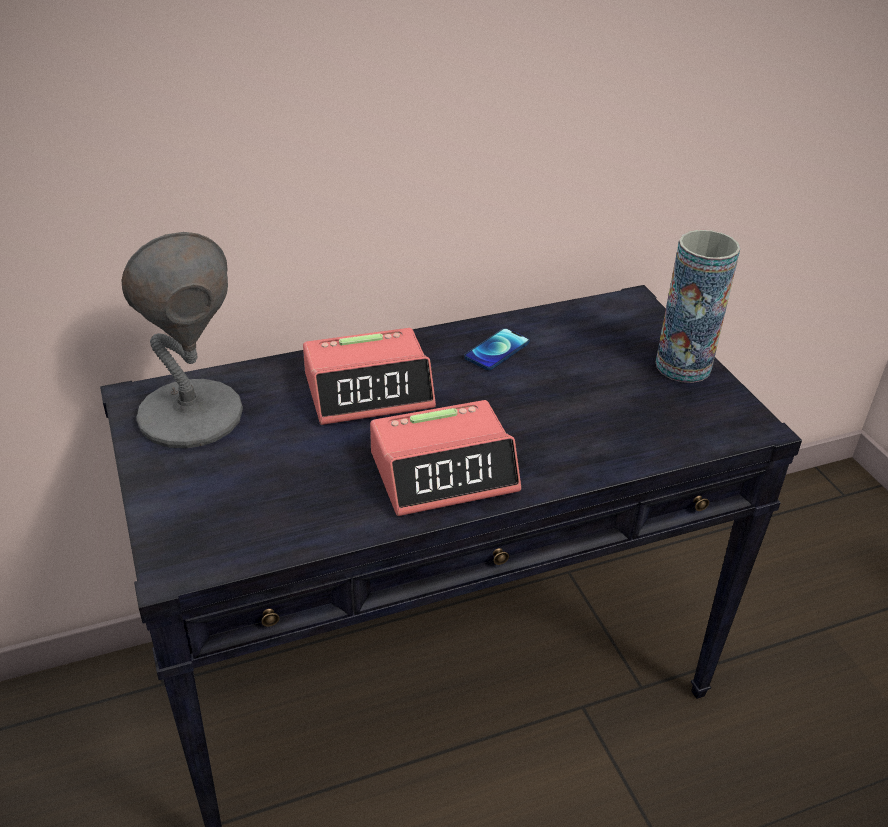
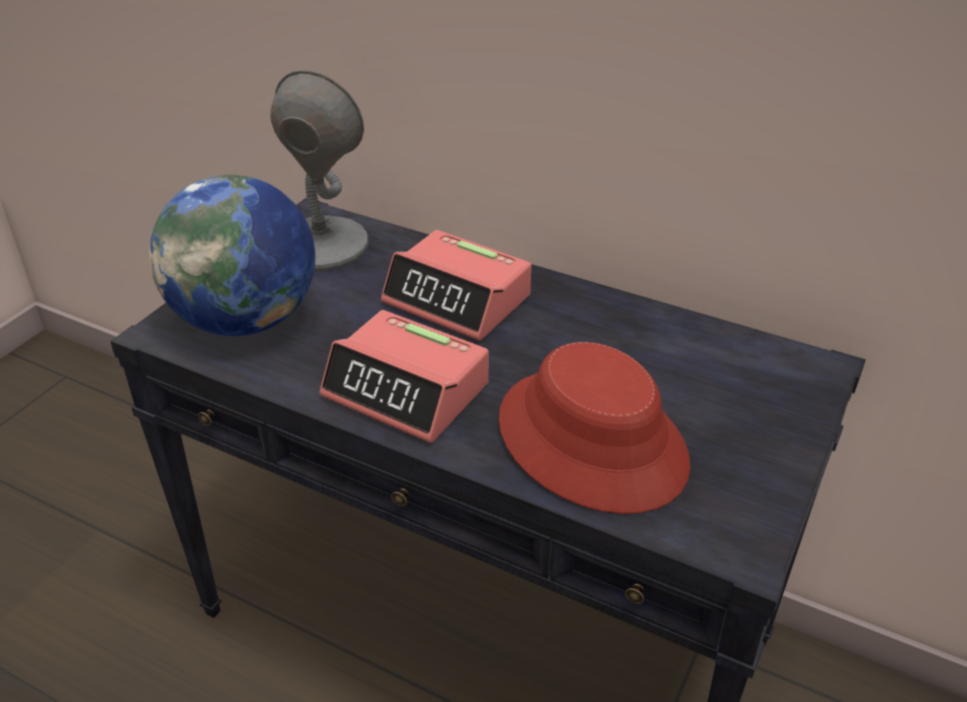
camera: 50 degrees right, 0 degrees up
(234, 508) = (246, 320): none -> globe
(497, 350) = (609, 330): phone -> none
(597, 422) = (592, 440): none -> red hat
(683, 366) = (767, 452): vase -> none

